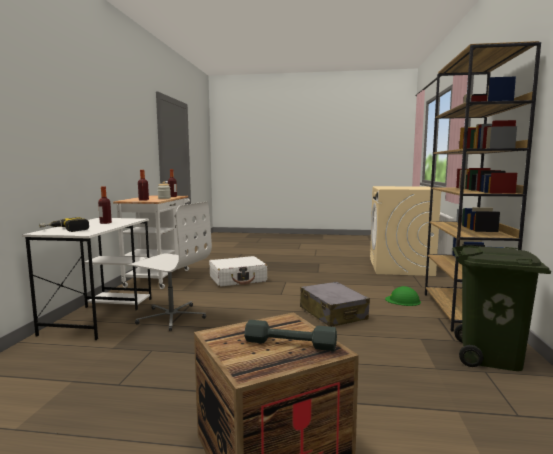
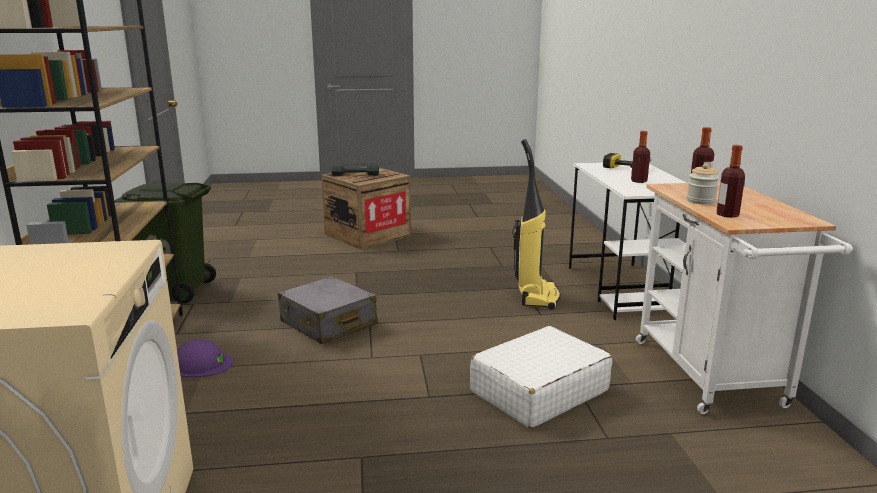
camera: 165 degrees right, 10 degrees up
(171, 317) = (536, 296): white office chair -> vacuum cleaner
(403, 300) = (201, 364): green hard hat -> purple hard hat

